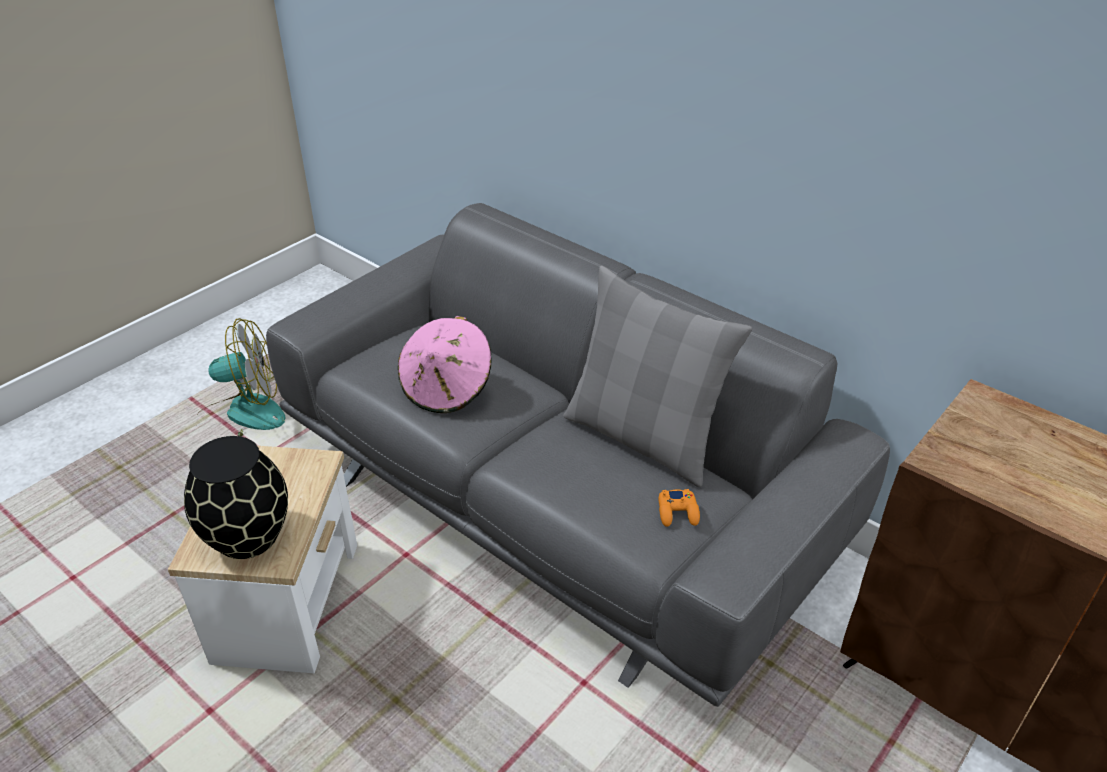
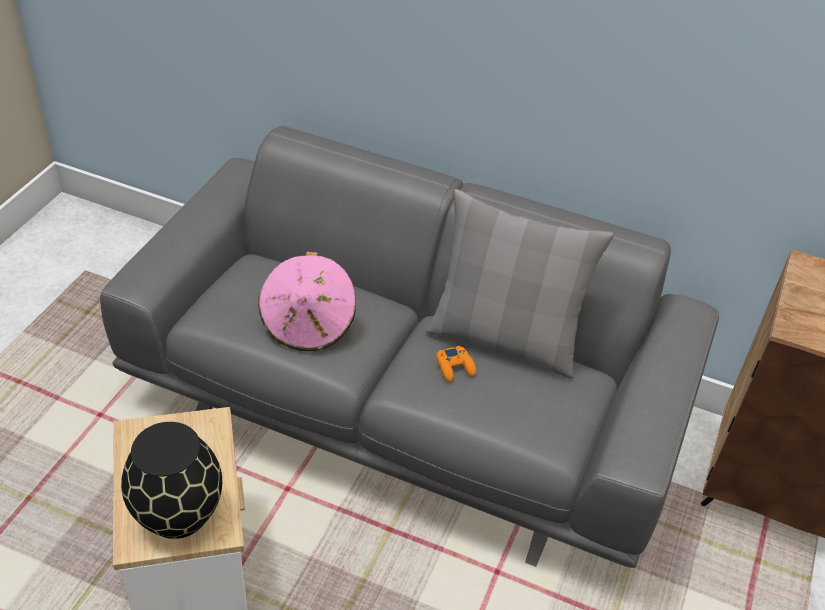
camera: 20 degrees left, 5 degrees up
(241, 417) = (53, 379): fan -> none
(678, 512) = (566, 406): orange game controller -> orange game controller (455, 367)

